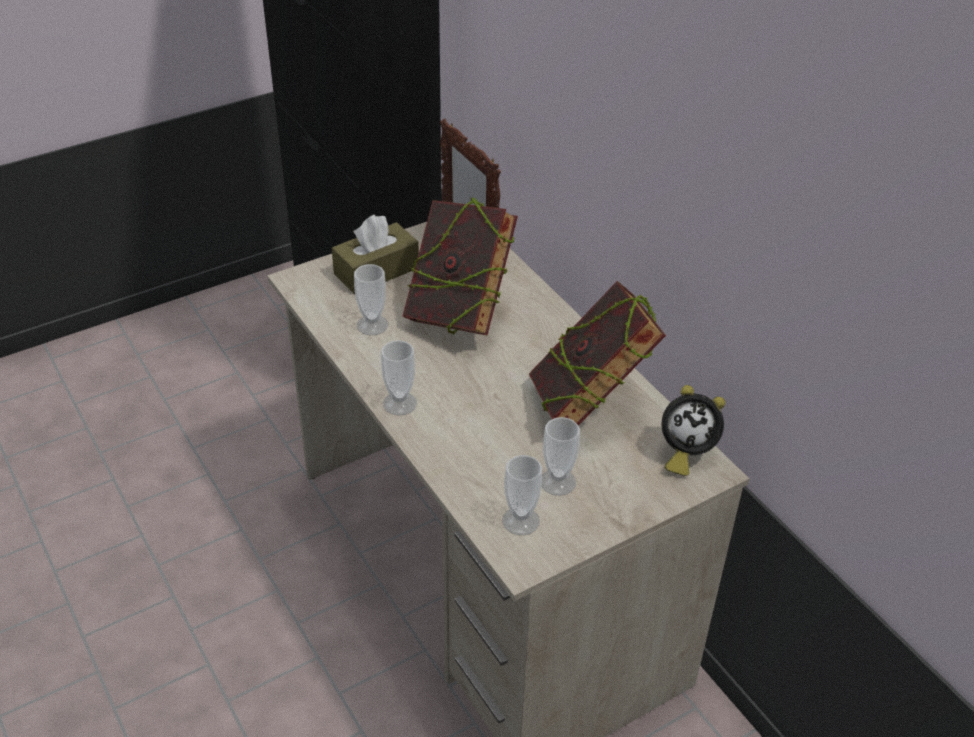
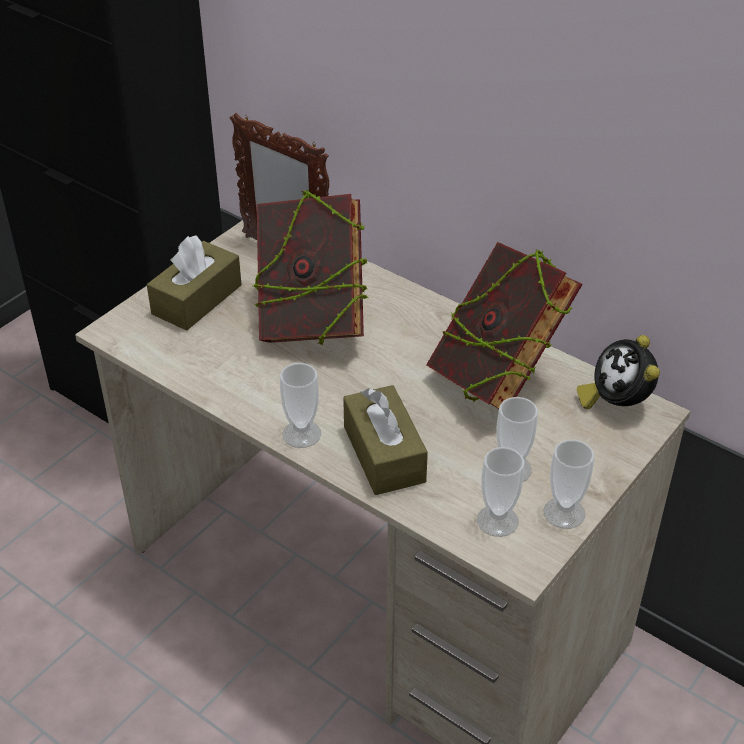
camera: 20 degrees left, 0 degrees up
(372, 325) = (224, 358): cup -> cup (564, 513)
(457, 439) = (384, 454): none -> brown tissue box
(684, 453) = (616, 403): alarm clock -> alarm clock turned 90 degrees clockwise

